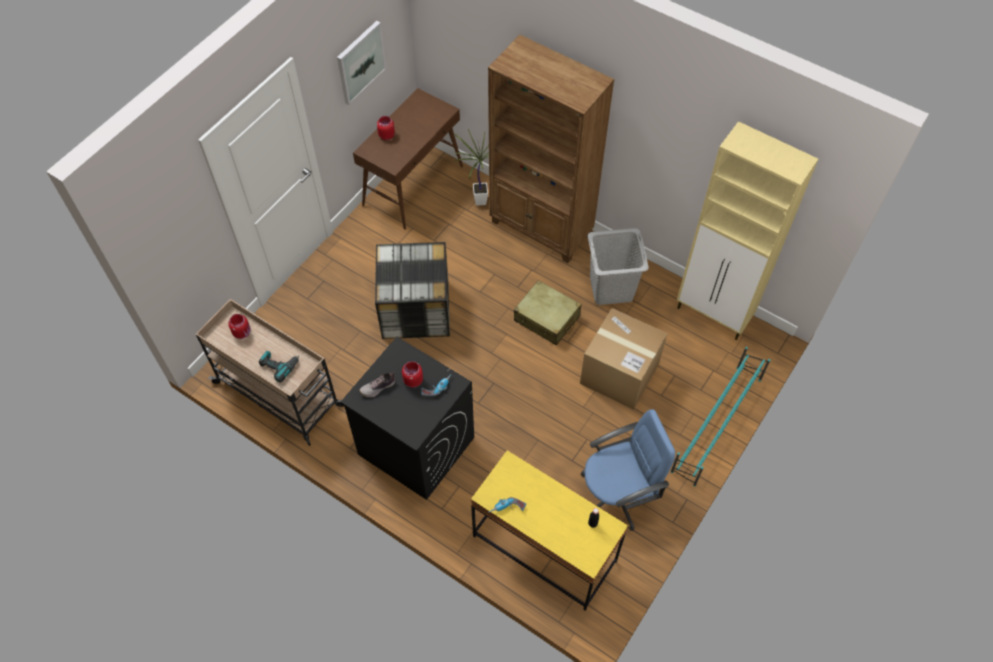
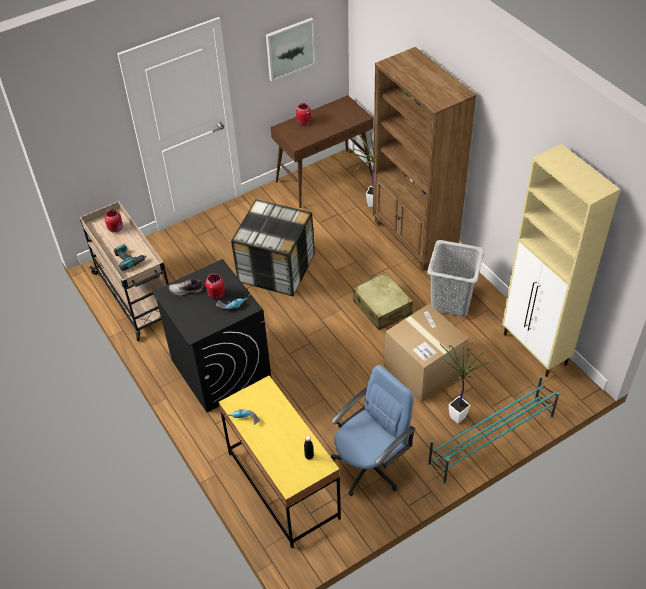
camera: 25 degrees right, 10 degrees down
(617, 494) = (370, 465): blue office chair -> blue office chair turned 45 degrees counterclockwise
(673, 410) = (456, 414): none -> potted plant

